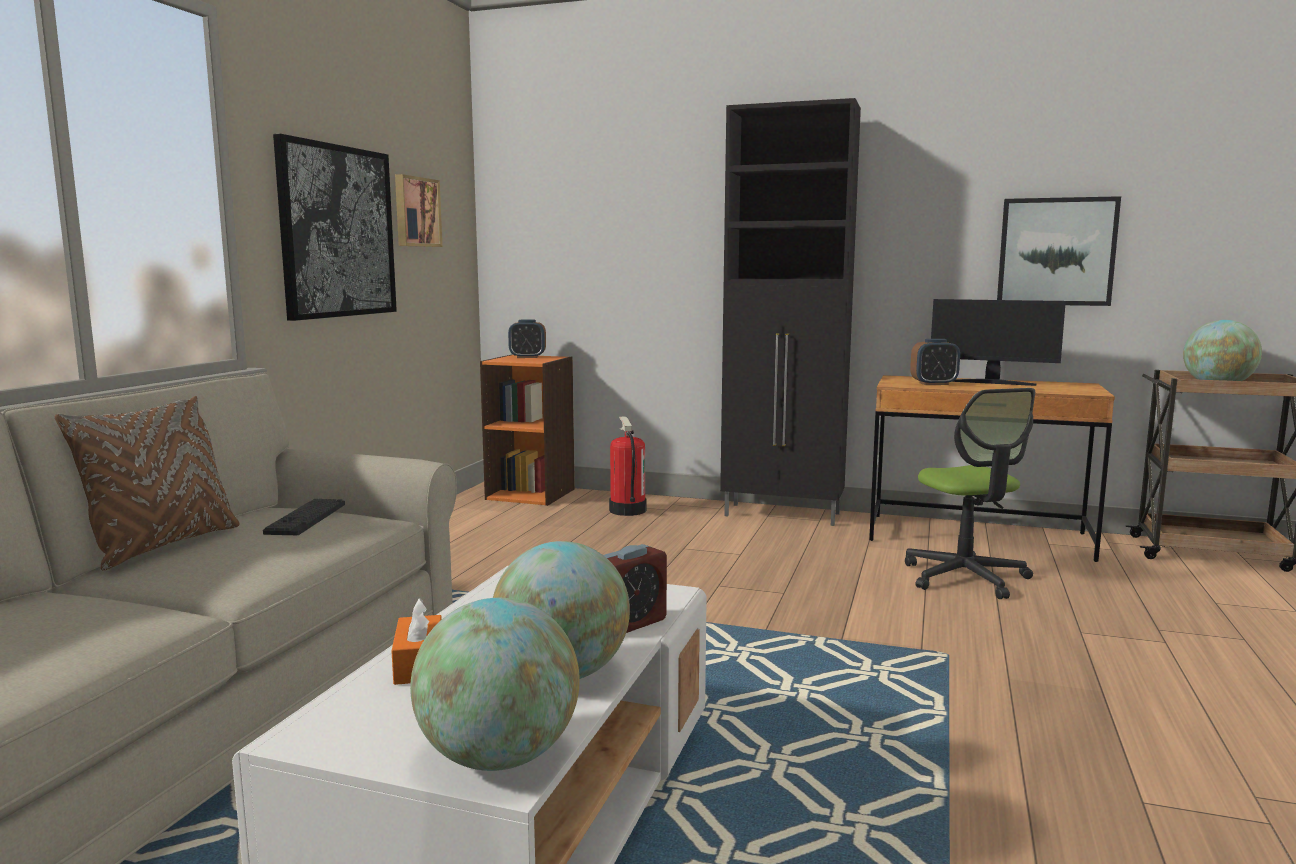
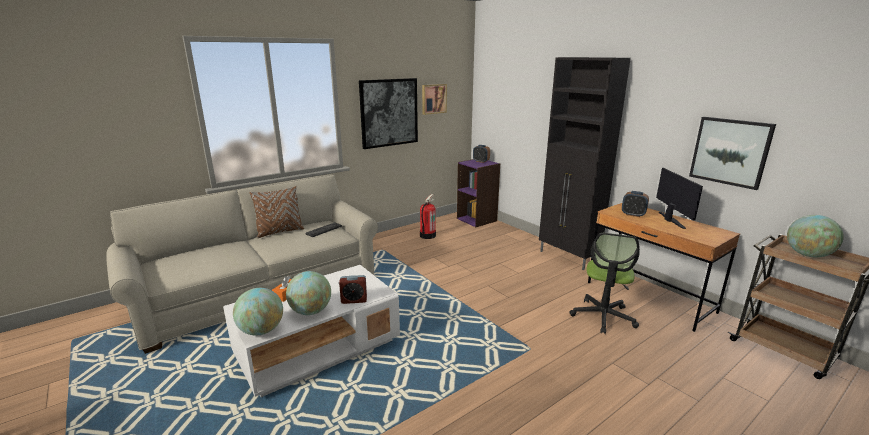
camera: 35 degrees right, 10 degrees up
(531, 494) = (477, 219): orange bookcase -> purple bookcase
(627, 510) = (503, 237): fire extinguisher -> fire extinguisher (427, 235)
(991, 383) = (669, 220): monitor -> monitor turned 150 degrees counterclockwise

